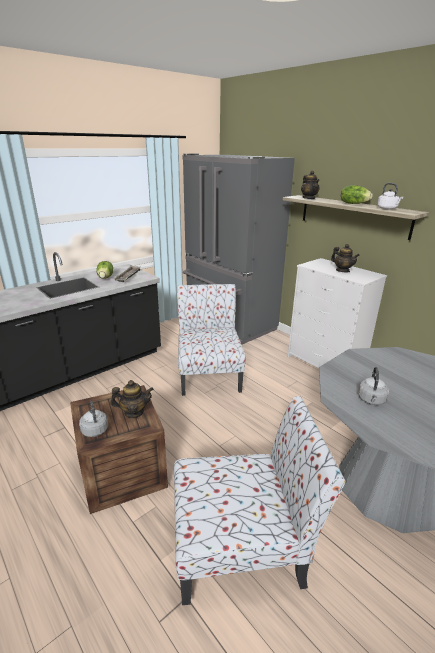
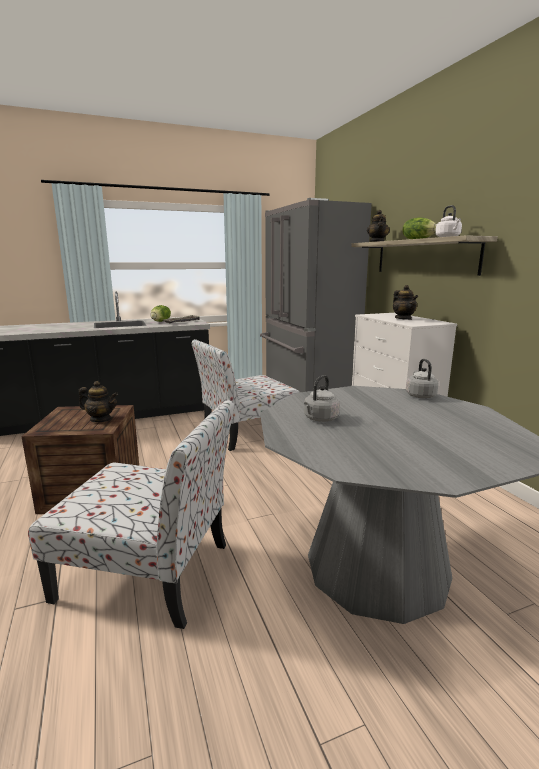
camera: 20 degrees right, 10 degrees down
(95, 429) = (54, 424): grey kettle -> grey kettle (420, 395)
(209, 373) = (246, 432): chair -> chair turned 135 degrees counterclockwise

